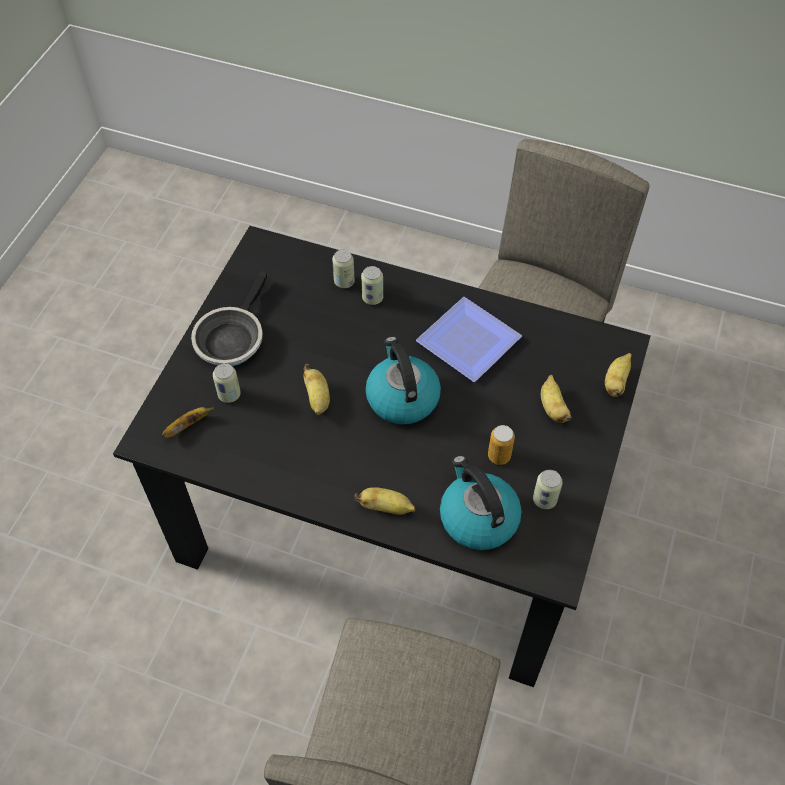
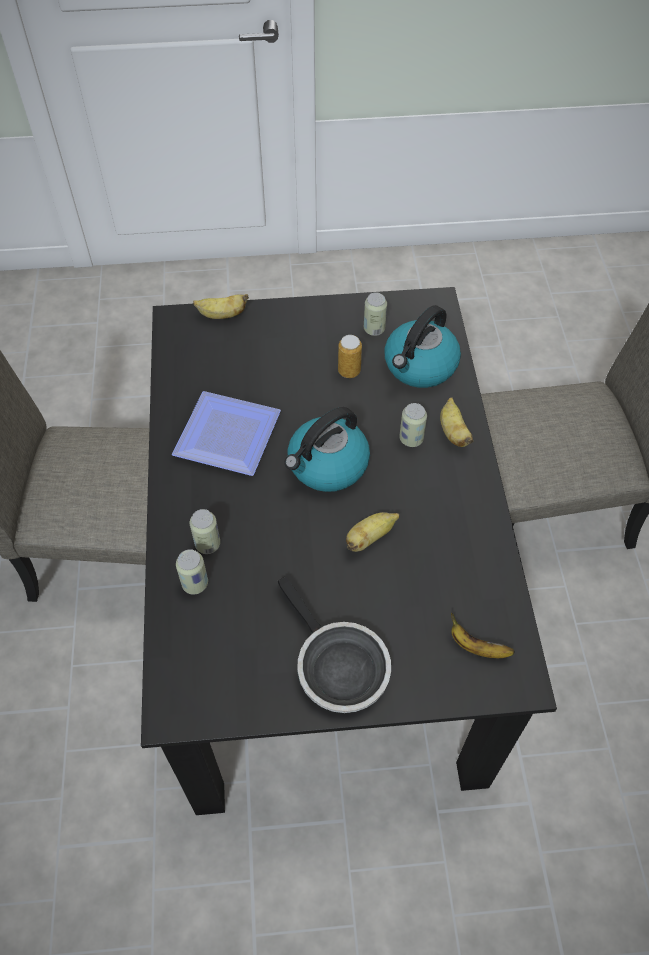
camera: 115 degrees left, 0 degrees up
(229, 395) = (414, 626): can -> can (411, 439)
(231, 338) = (337, 666): frying pan -> frying pan turned 60 degrees clockwise
(552, 407) = (274, 350): banana -> none

